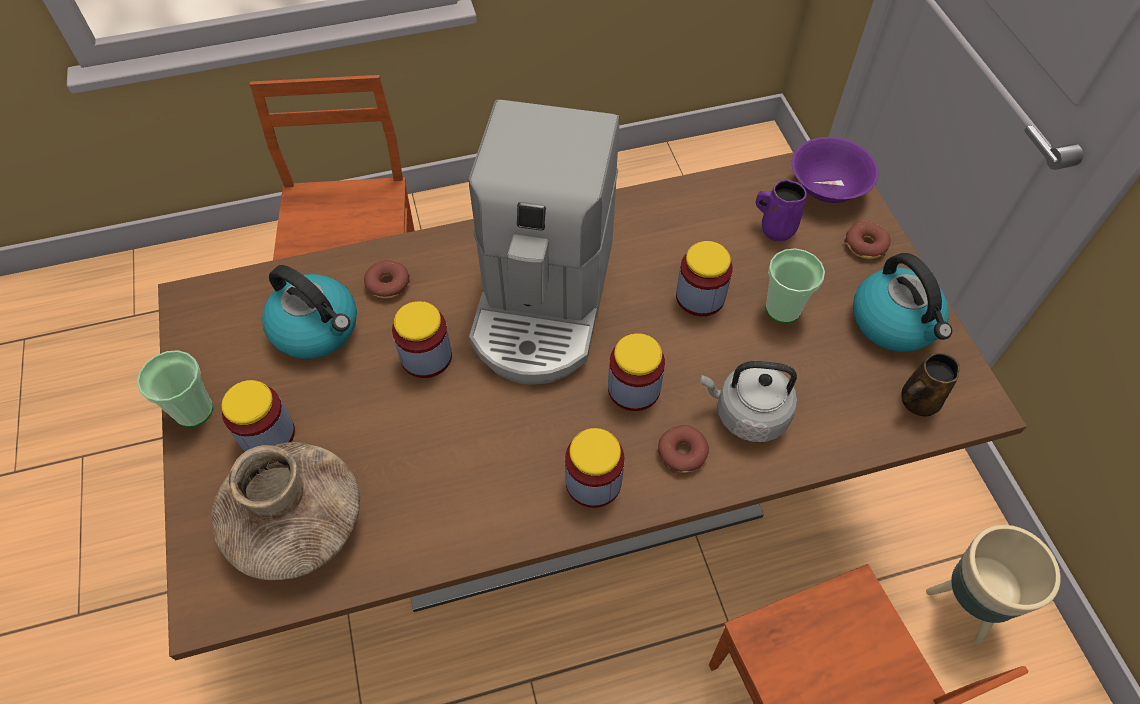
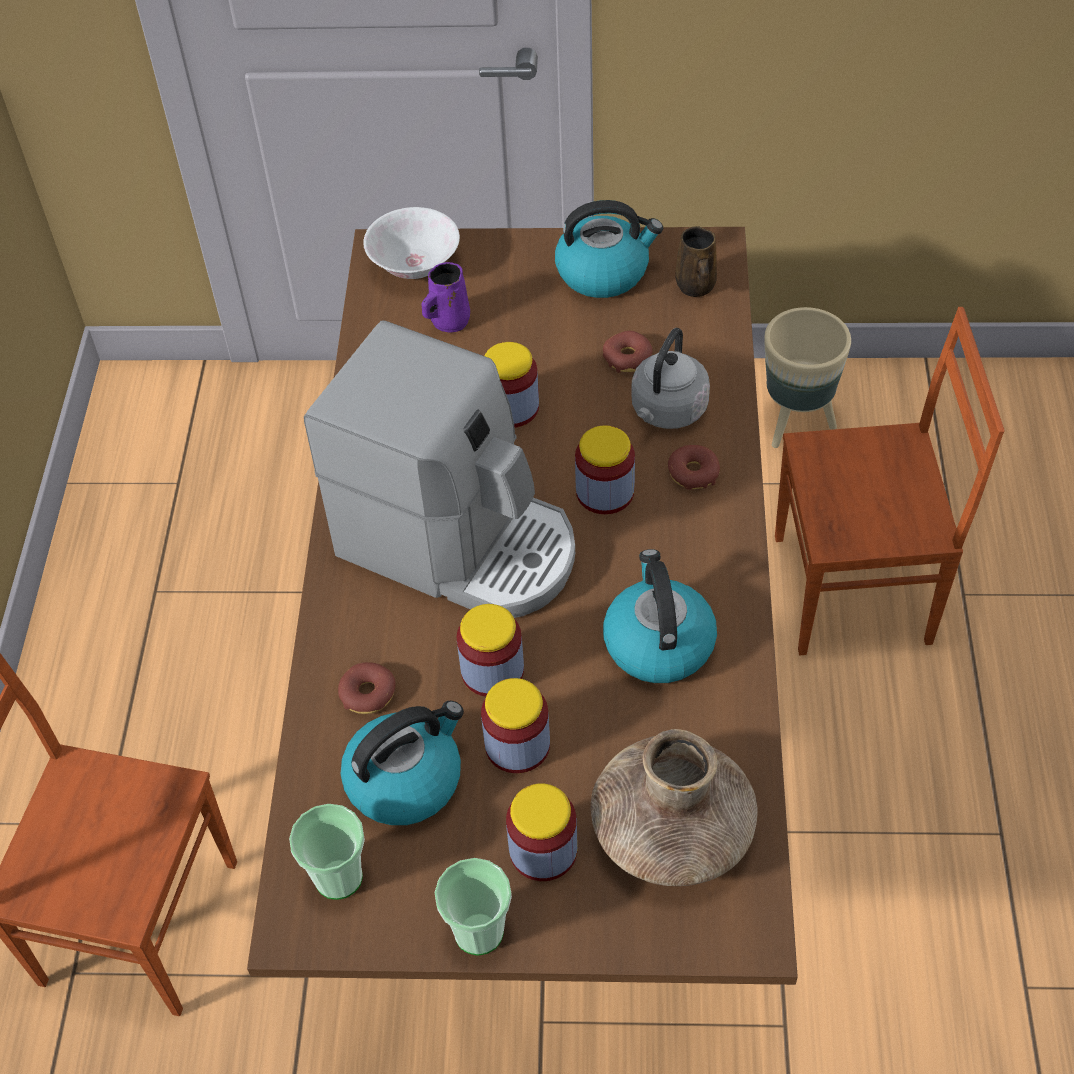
camera: 70 degrees left, 5 degrees down
(483, 468) = (658, 642): none -> kettle
(593, 482) = (703, 552): jar -> jar (517, 745)
(783, 309) = (554, 347): cup -> cup (338, 877)
(827, 189) = (415, 265): purple bowl -> white bowl
(865, 245) = (502, 261): donut -> donut (627, 358)

